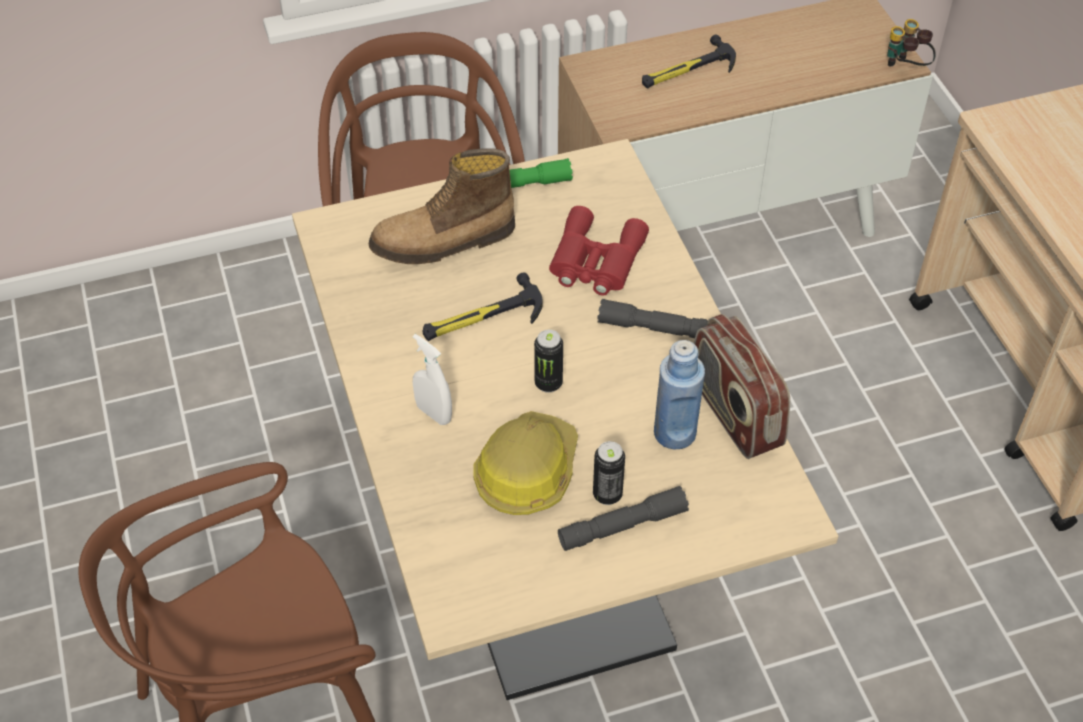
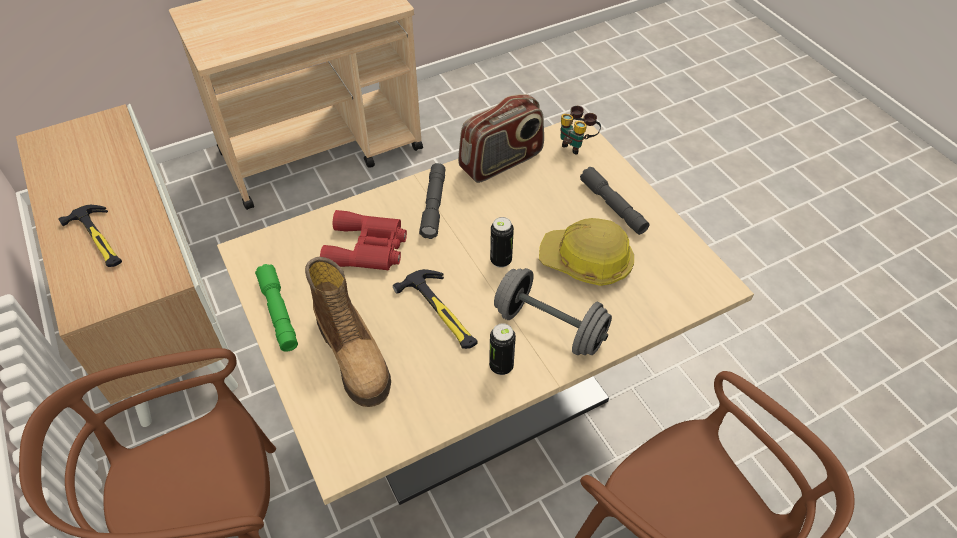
camera: 100 degrees left, 0 degrees up
(433, 413) = (550, 327): white spray bottle -> grey dumbbell
(607, 494) = (590, 216): can -> can (501, 366)
(675, 433) = (527, 188): blue bottle -> none
(905, 68) = (119, 115): binoculars -> binoculars (576, 144)

